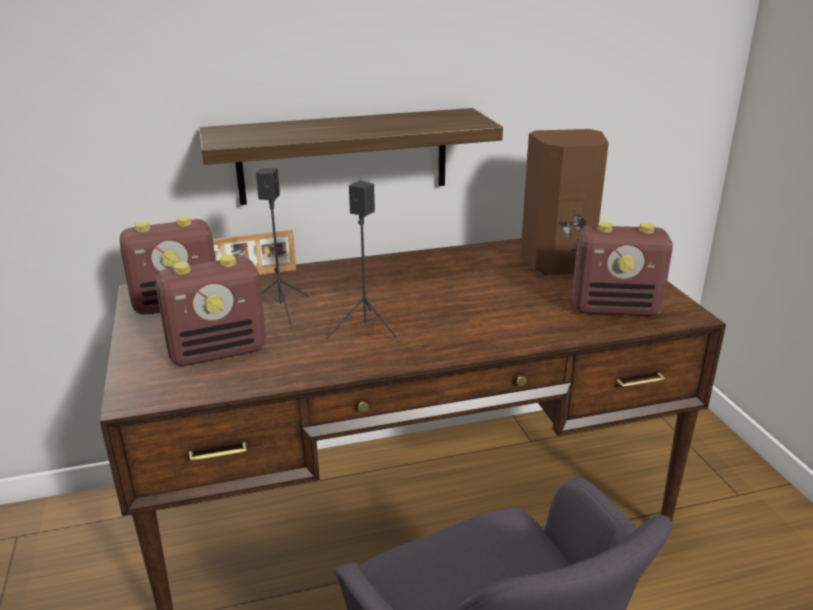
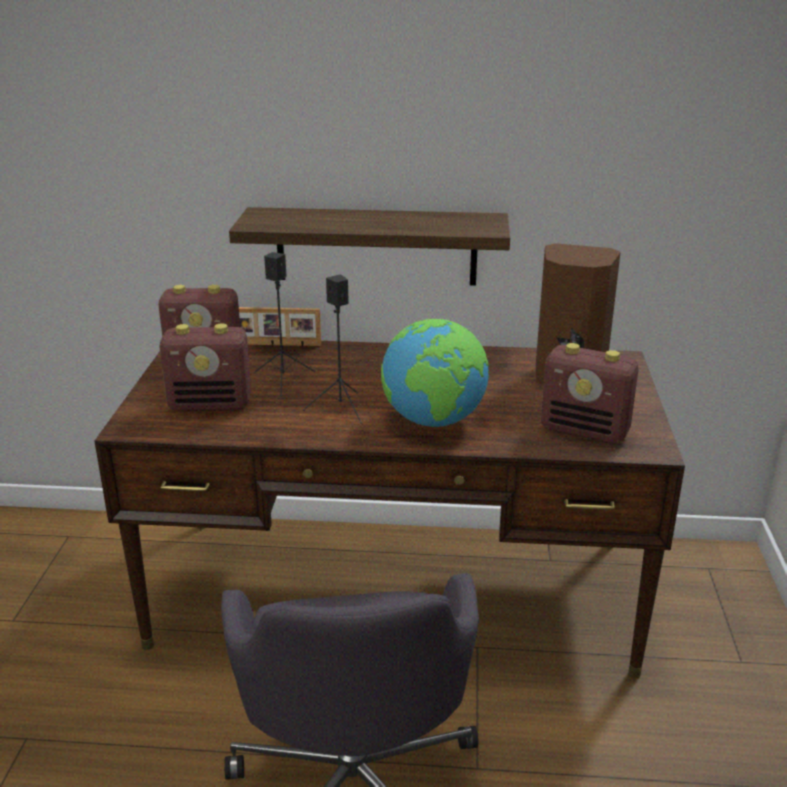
camera: 20 degrees right, 0 degrees up
(470, 325) = (434, 421): none -> globe

